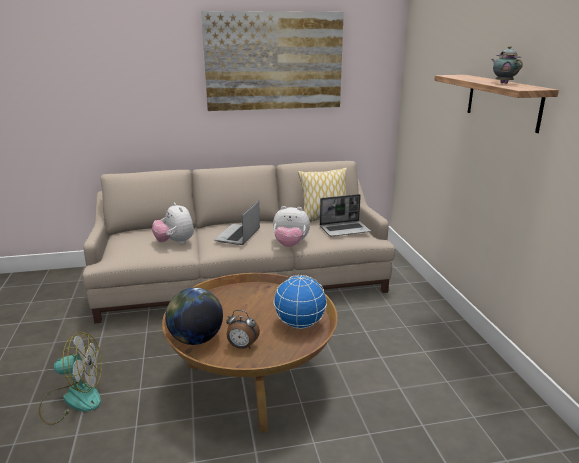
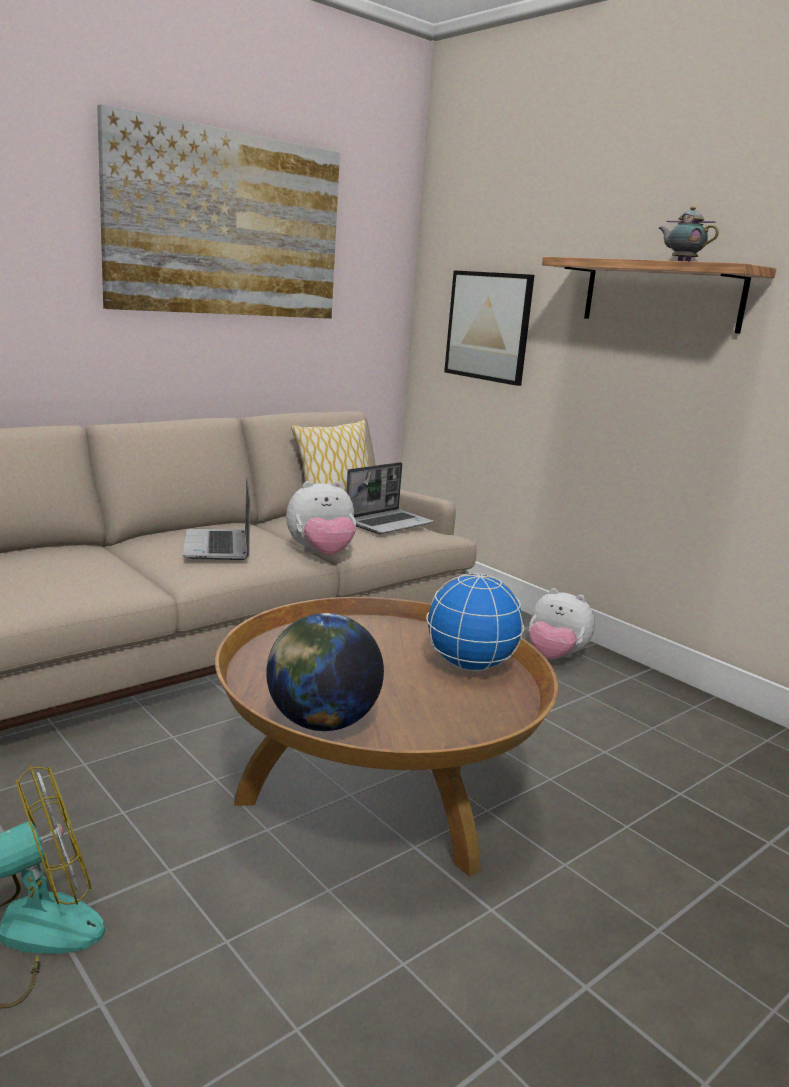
camera: 30 degrees left, 5 degrees down
(175, 242) = (97, 570): plush toy -> plush toy (555, 656)
(242, 346) = (418, 717): alarm clock -> none
(428, 112) = (488, 326): none -> picture

